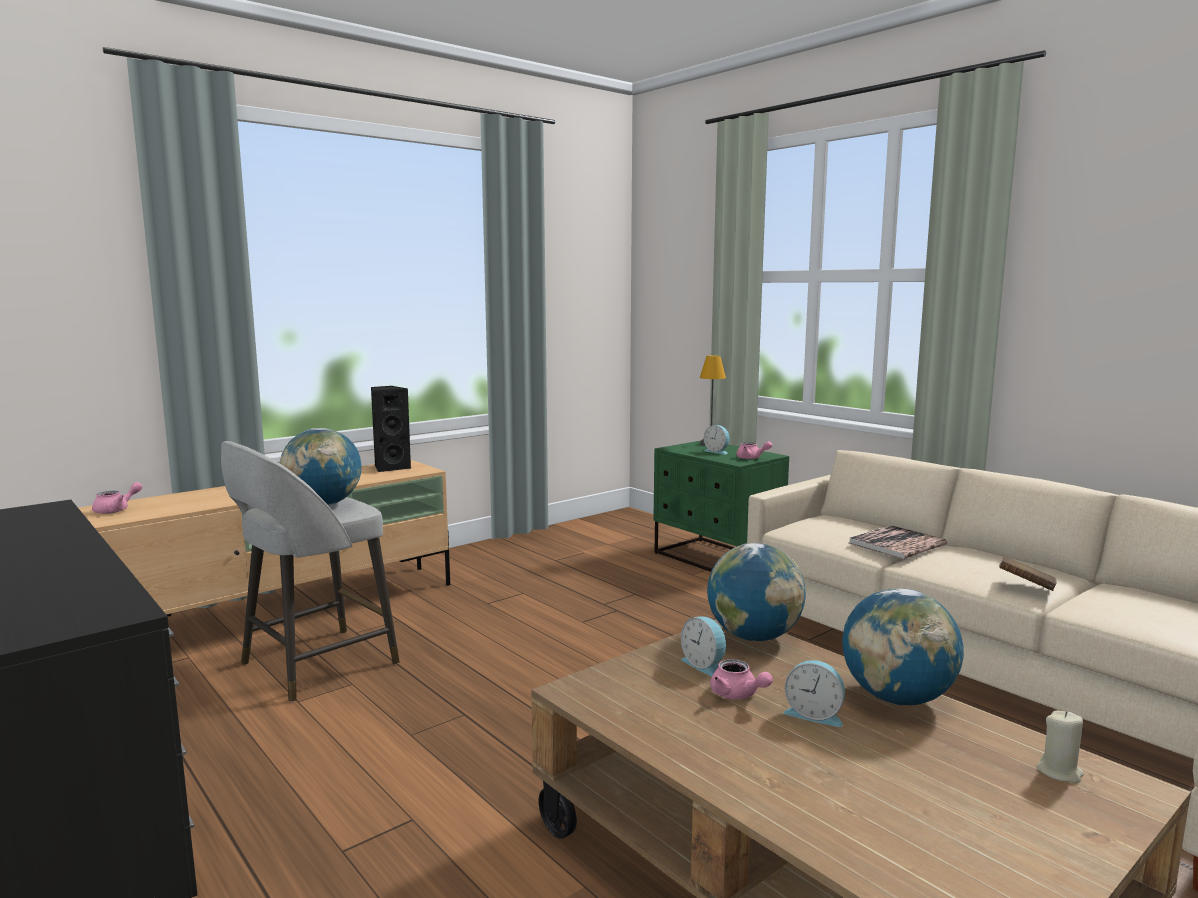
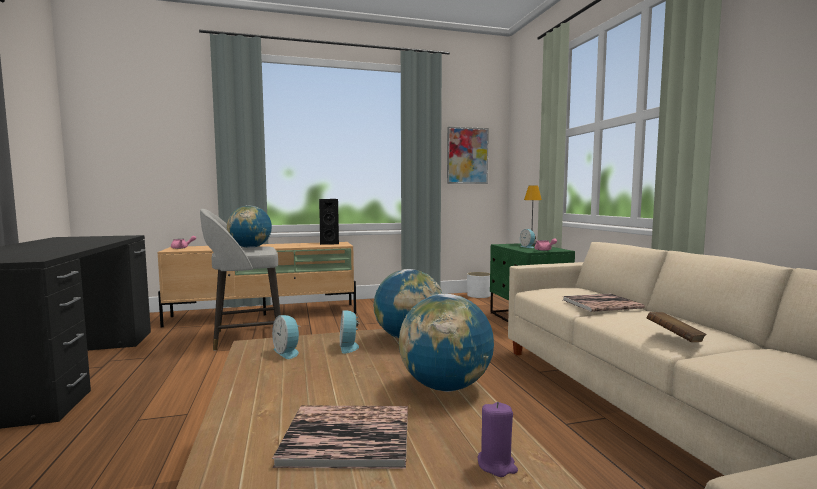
camera: 25 degrees right, 5 degrees down
(577, 295) = (467, 156): none -> picture
(604, 522) = (479, 295): none -> white planter
(738, 695) = (338, 364): pink teapot -> none
(814, 714) = (367, 383): alarm clock -> alarm clock (287, 352)
(901, 783) = (347, 436): none -> book
(1059, 772) = (496, 465): beige candle -> purple candle

